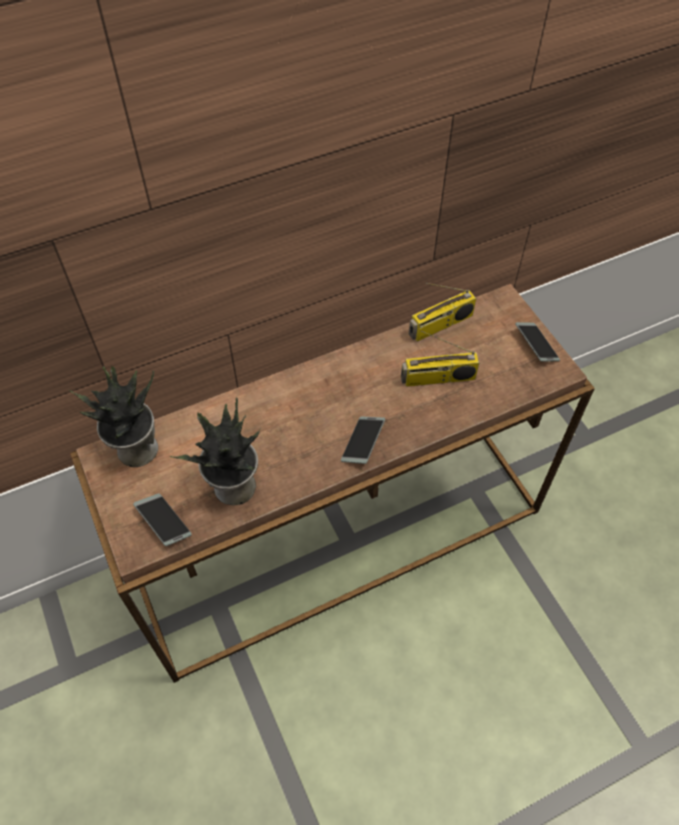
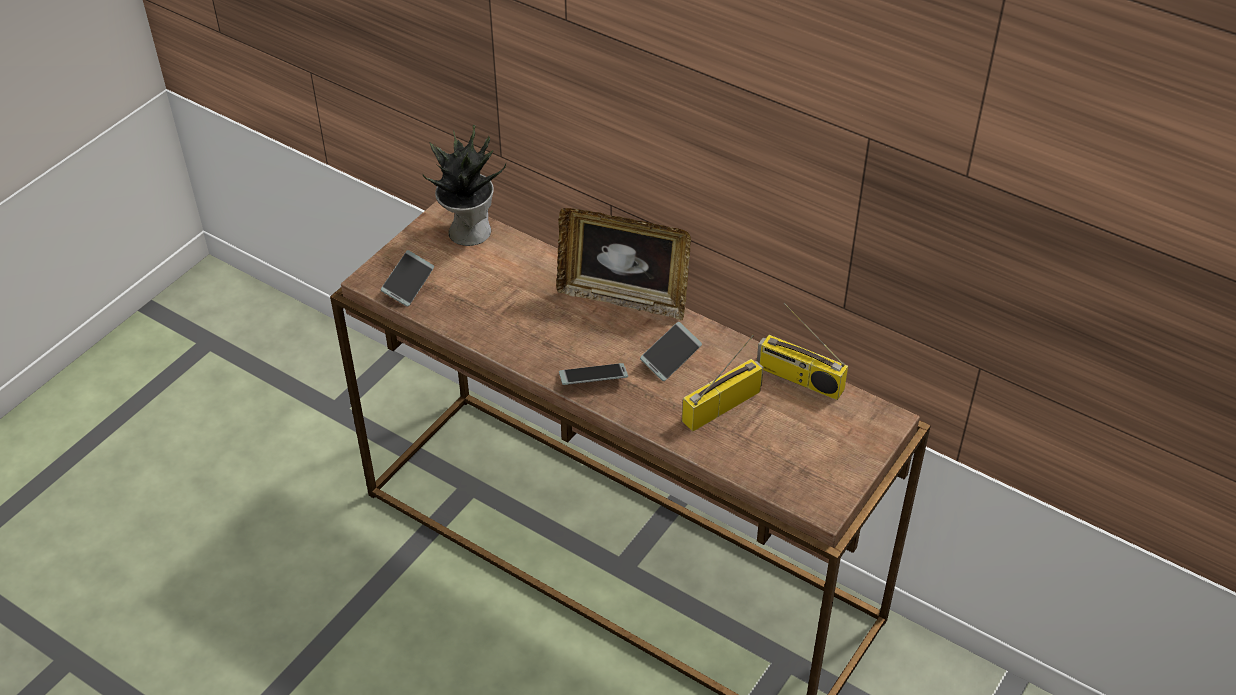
camera: 60 degrees right, 10 degrees down
(233, 488) = (474, 311): potted plant -> none
(291, 384) = (623, 297): none -> picture frame
(437, 379) = (722, 404): radio -> radio turned 90 degrees clockwise
(536, 345) = (842, 471): phone -> phone (671, 356)

